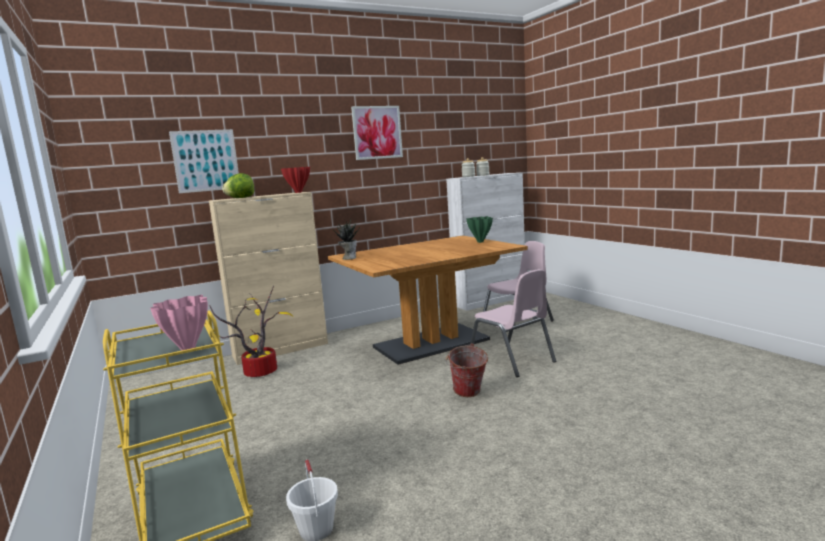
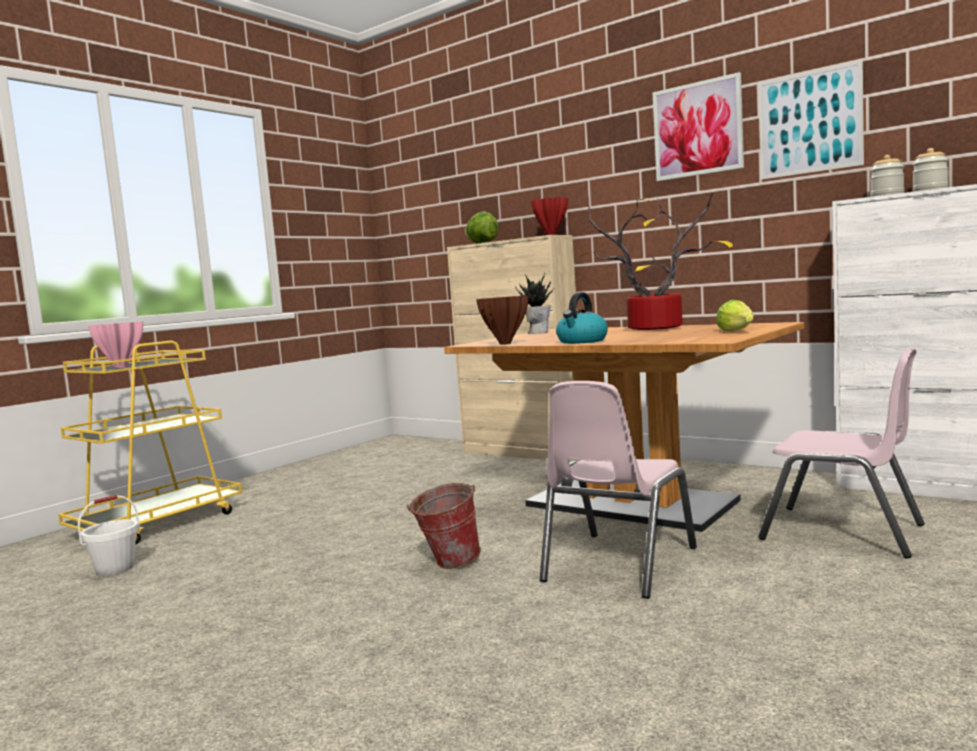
camera: 65 degrees right, 5 degrees down
(206, 160) = (474, 198): picture -> picture (809, 122)
(261, 371) = (453, 462): potted plant -> potted plant (659, 329)
(406, 264) = (505, 343): none -> brown vase
(446, 256) = (582, 341): none -> kettle
(480, 242) = (737, 331): green vase -> lettuce

